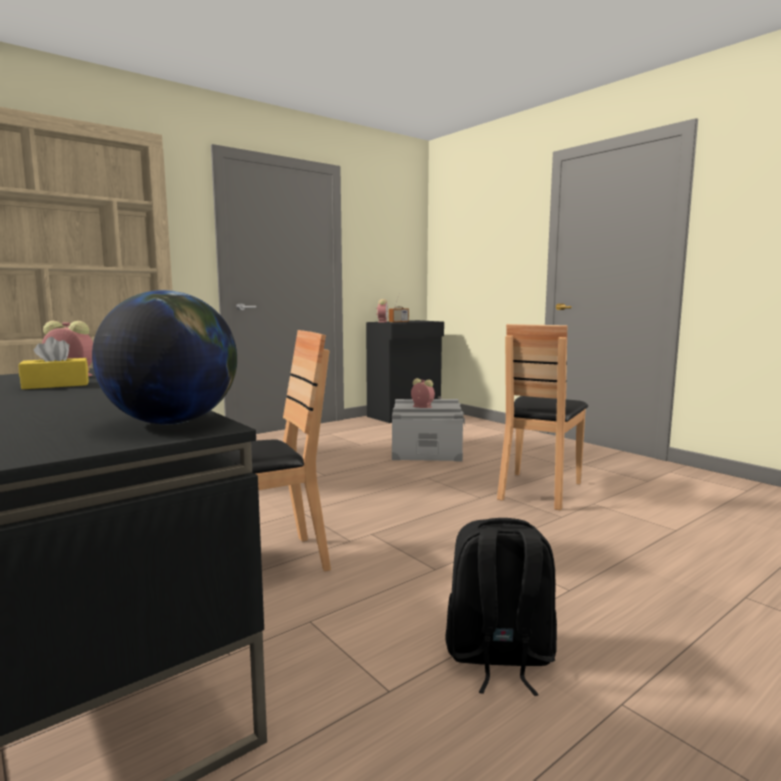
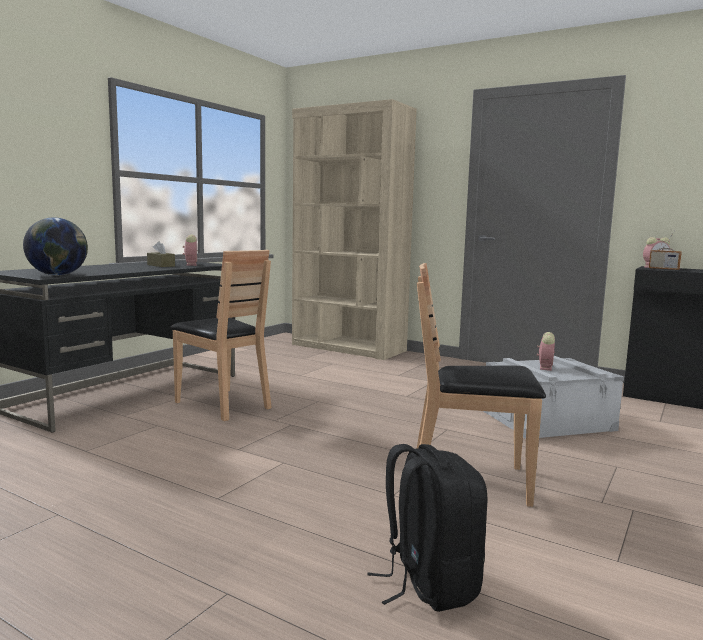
camera: 70 degrees right, 0 degrees up
(56, 385) = (161, 265): yellow tissue box -> brown tissue box
(498, 657) = (116, 475): black backpack -> black backpack (428, 583)

